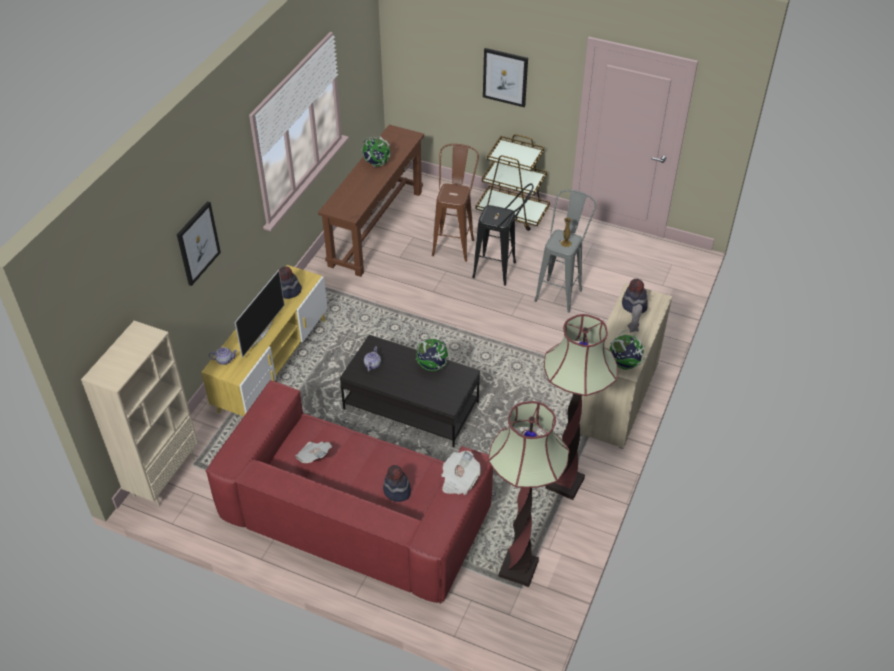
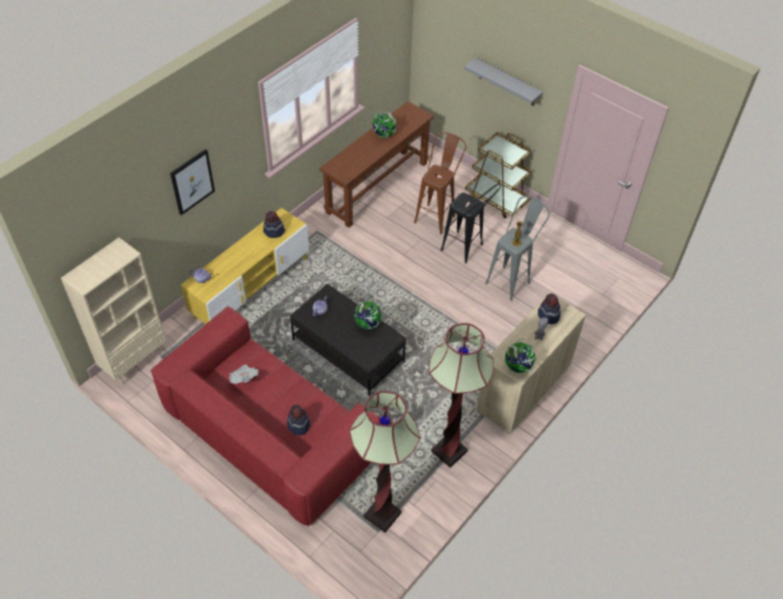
camera: 15 degrees right, 5 degrees up
(261, 334) = (238, 263): television -> none
(459, 480) = (344, 432): newspaper -> none
(505, 77) = (507, 82): picture -> grey shelf

